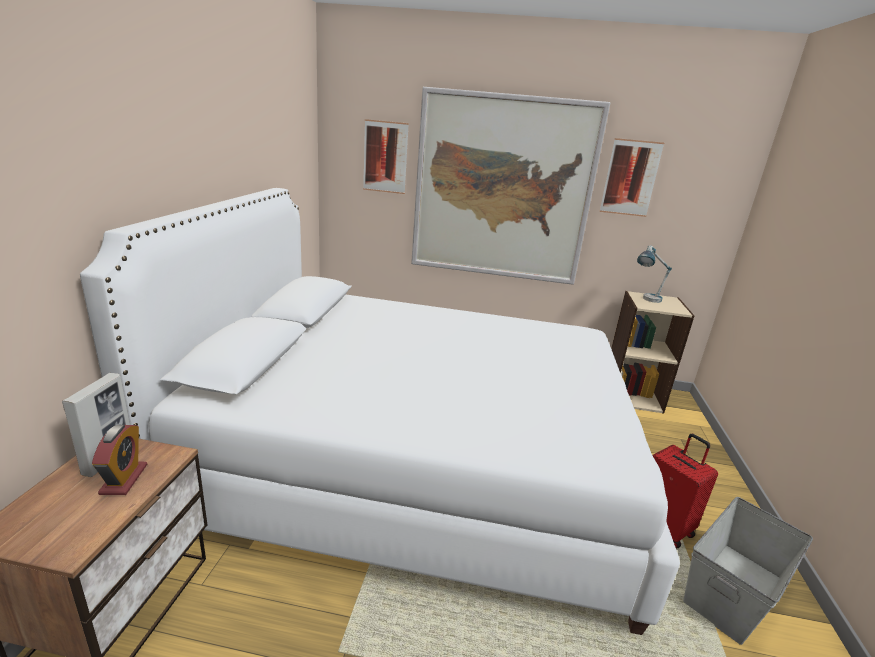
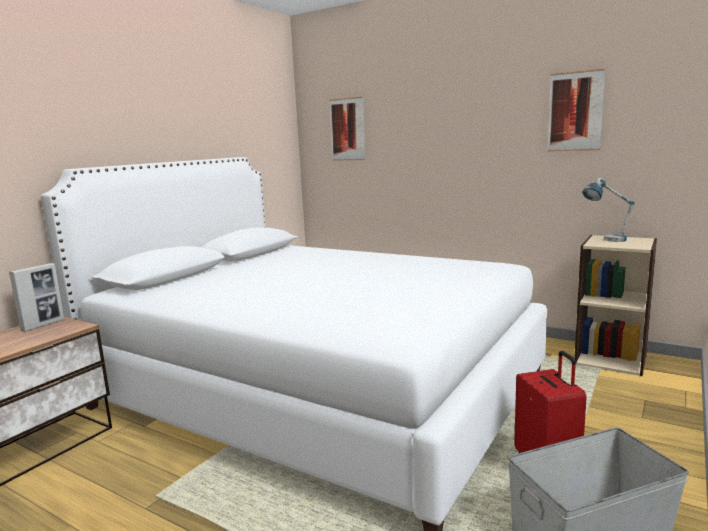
camera: 25 degrees right, 10 degrees down
(124, 479) = (40, 334): alarm clock -> none
(502, 189) = (448, 142): picture -> none

